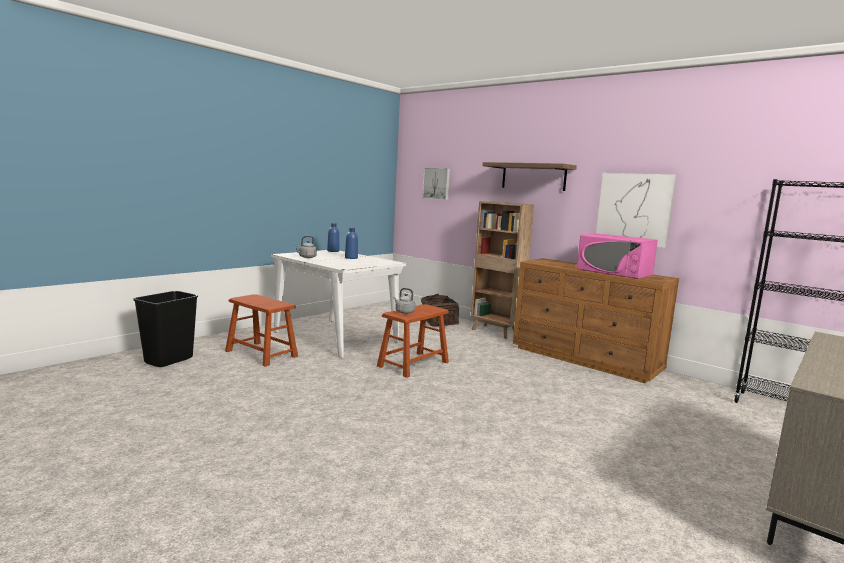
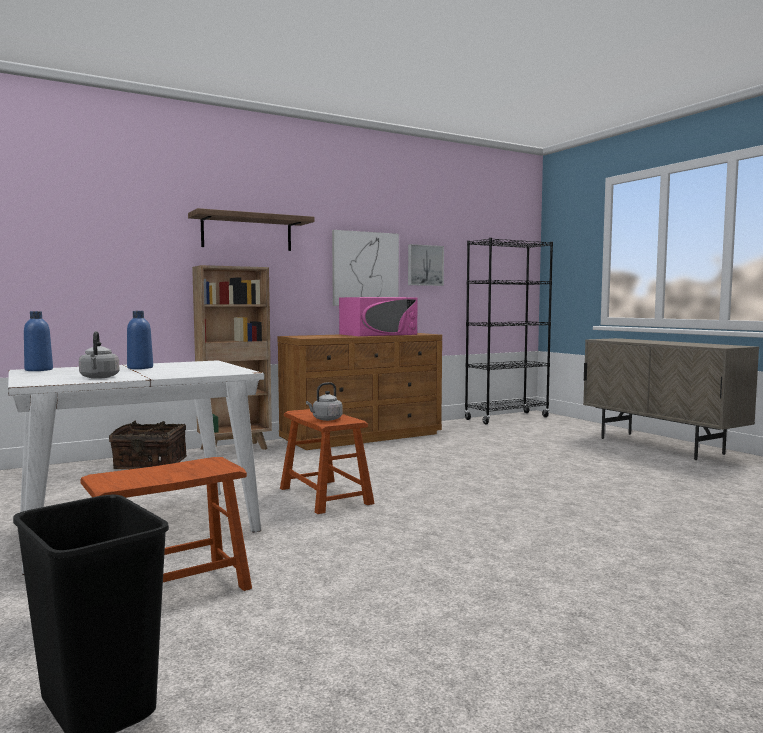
camera: 70 degrees left, 5 degrees down
(436, 183) = (67, 240): picture -> picture (424, 265)

